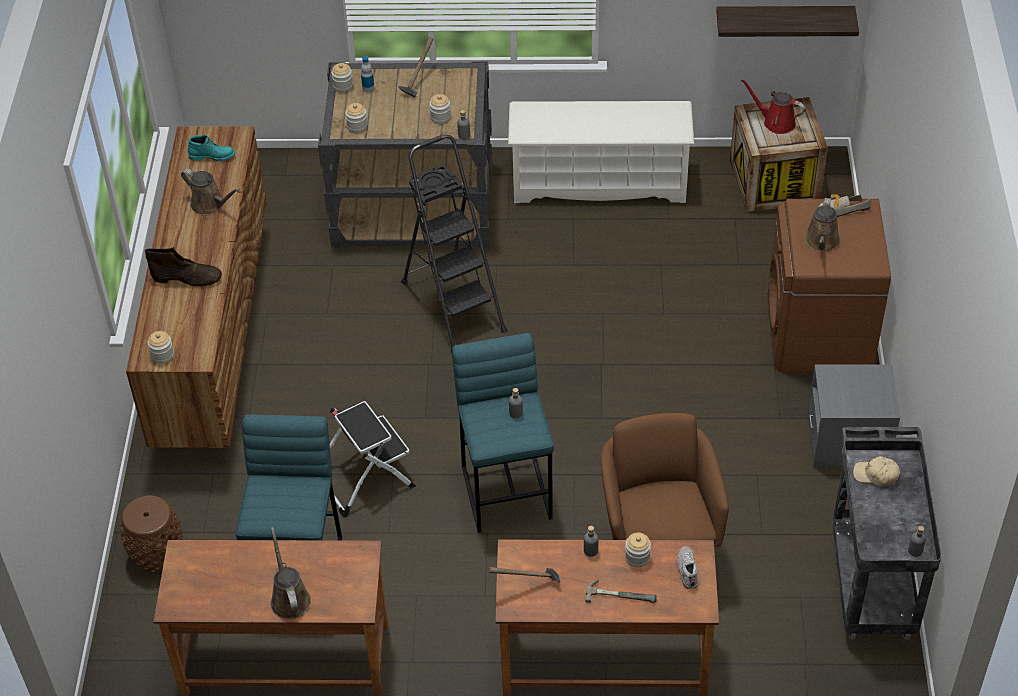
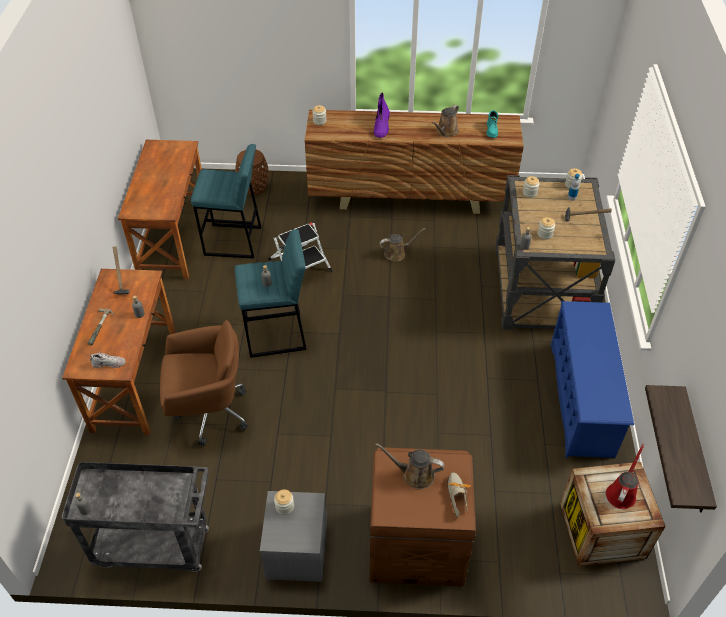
camera: 90 degrees right, 0 degrees up
(187, 278) = (381, 127): brown boot -> purple boot
(289, 598) = (145, 185): brown watering can -> brown watering can (397, 253)
(452, 304) = (444, 308): step ladder -> none
(599, 182) = (581, 399): white shoe rack -> blue shoe rack
(637, 557) = (127, 337): jar -> jar (284, 507)
(876, 475) = (164, 493): beige cap -> none

